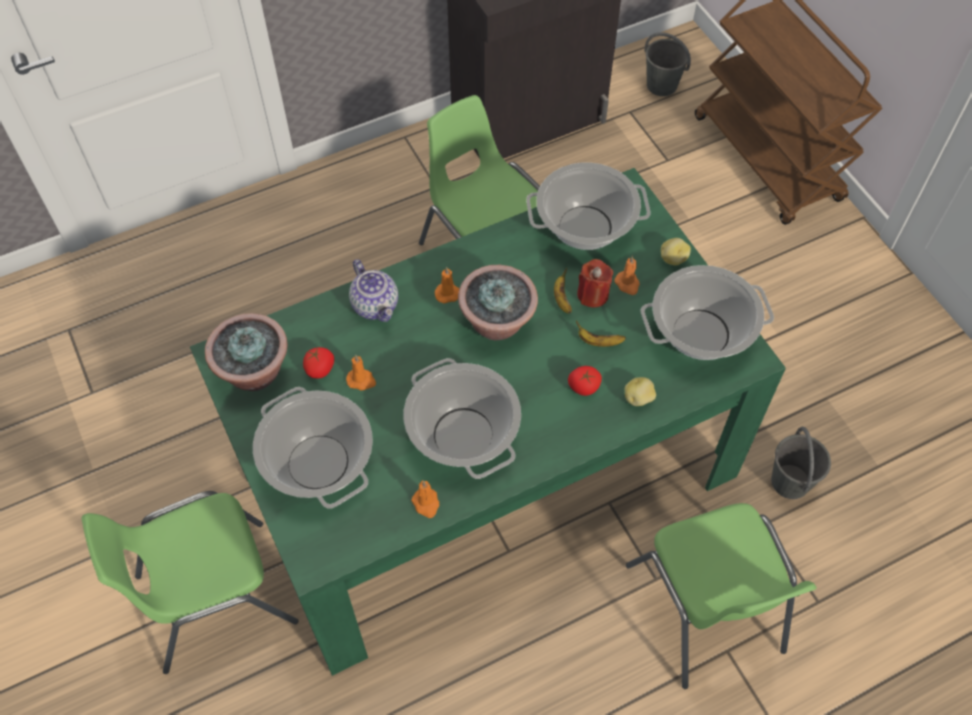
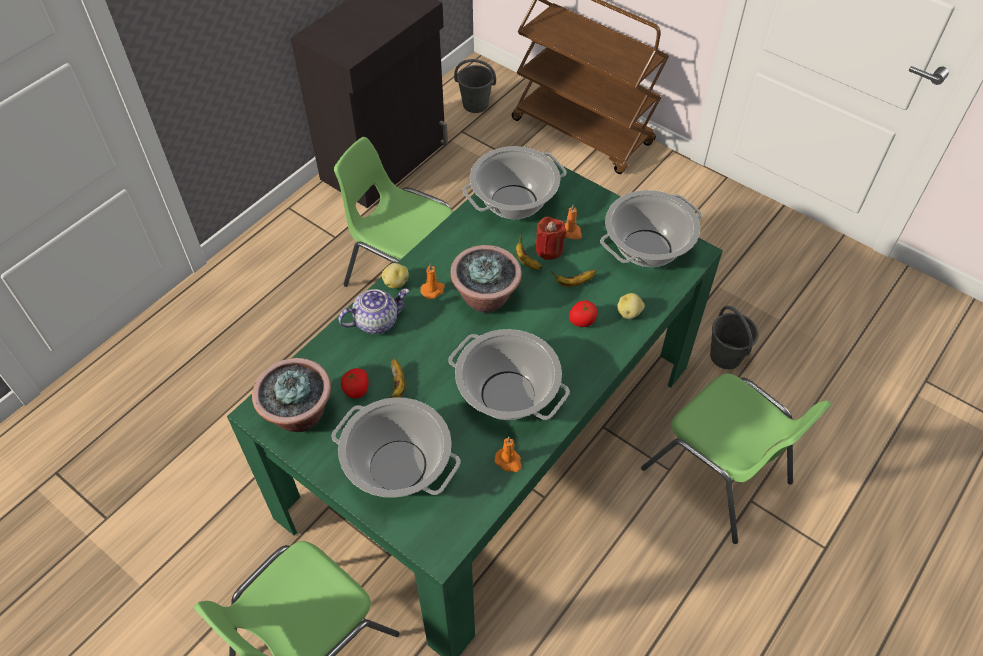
camera: 25 degrees left, 5 degrees down
(361, 380) = (398, 385): orange candle -> banana
(376, 305) = (376, 321): teapot -> teapot turned 60 degrees counterclockwise
(673, 258) = (594, 201): potato -> potato (395, 282)

